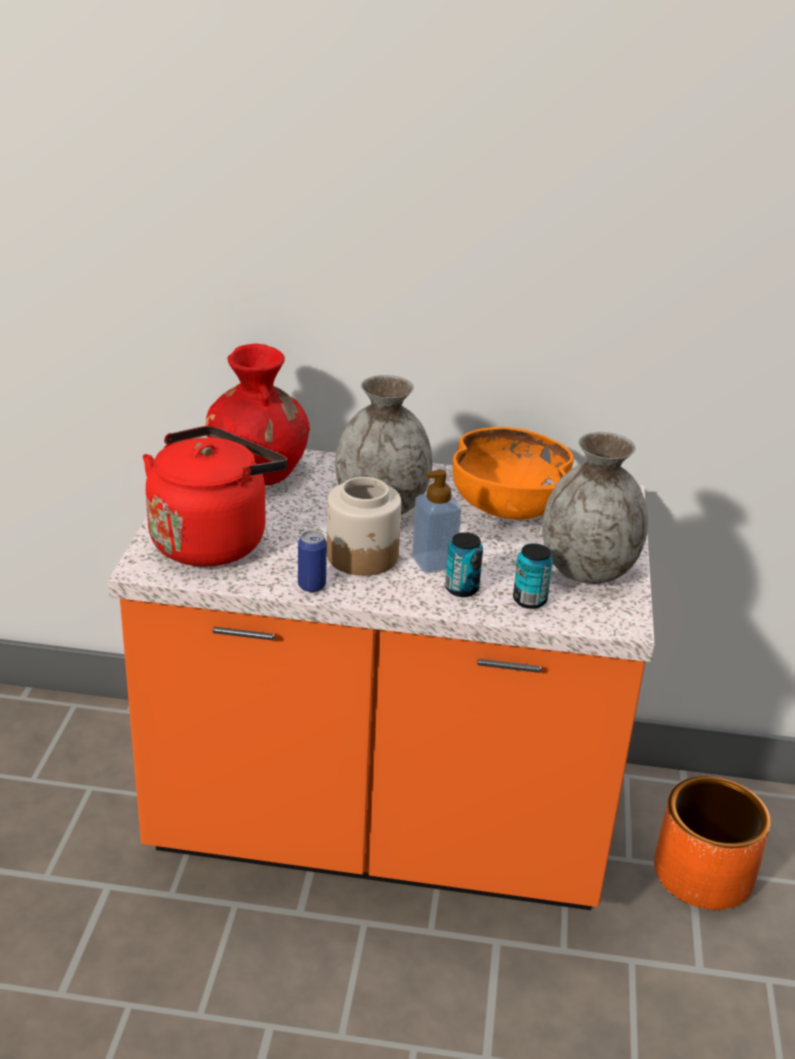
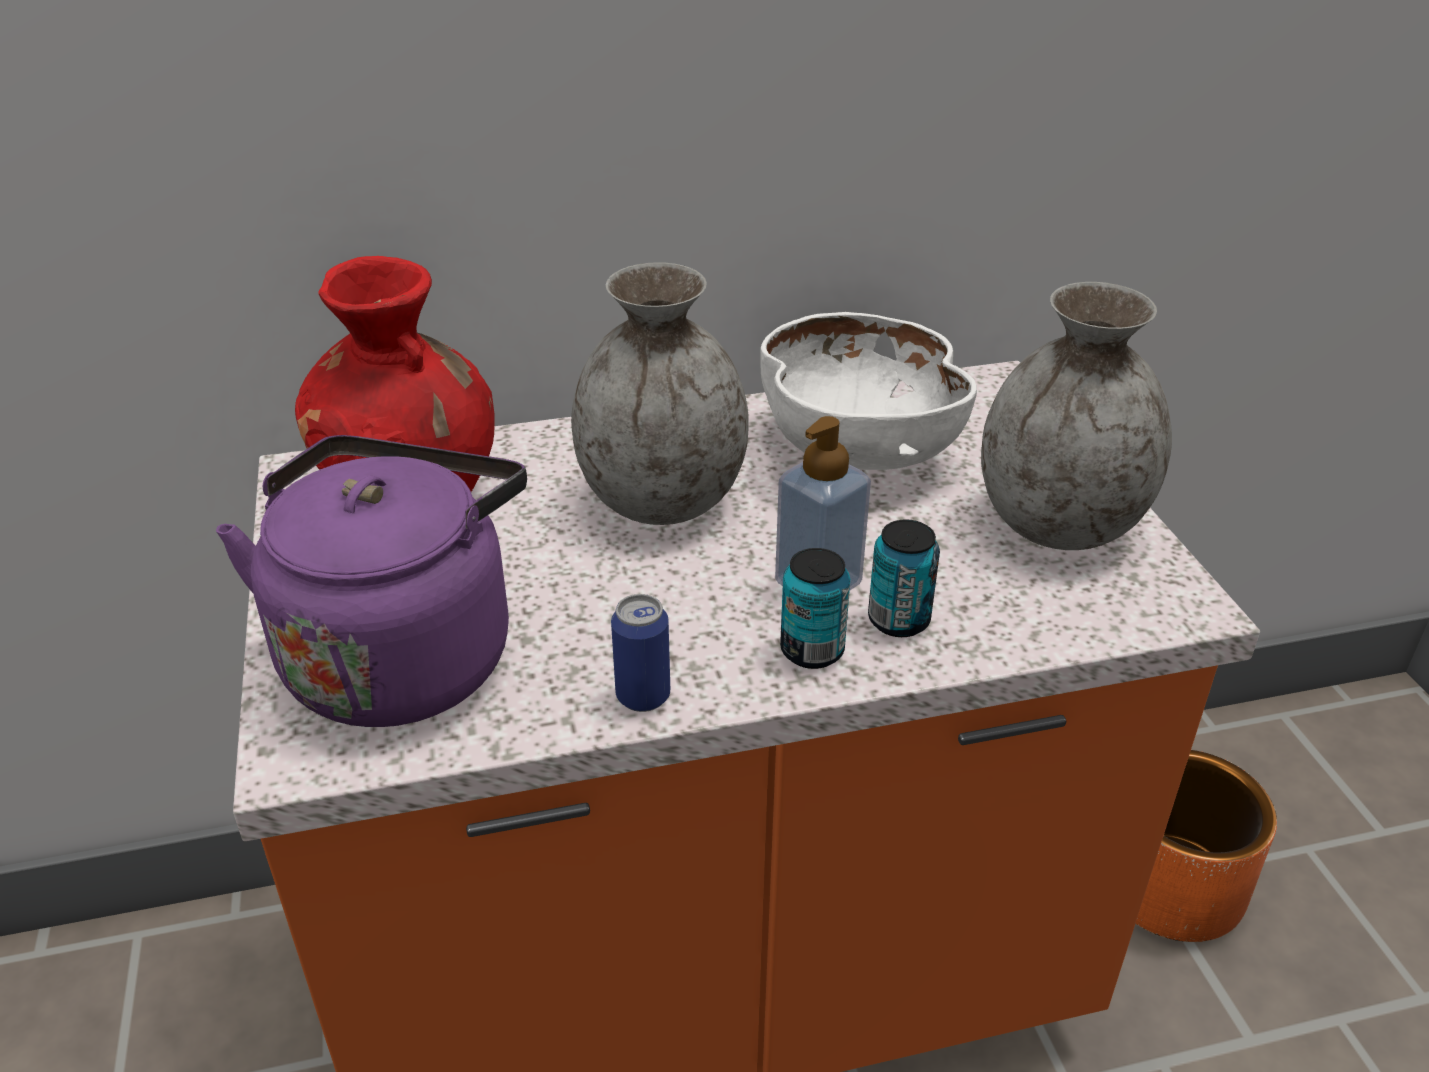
camera: 20 degrees left, 5 degrees up
(212, 540) = (403, 653): red kettle -> purple kettle
(363, 556) = (694, 606): jar -> none
(507, 507) = (857, 448): orange bowl -> white bowl
(529, 600) = (1018, 608): can -> can (812, 650)

